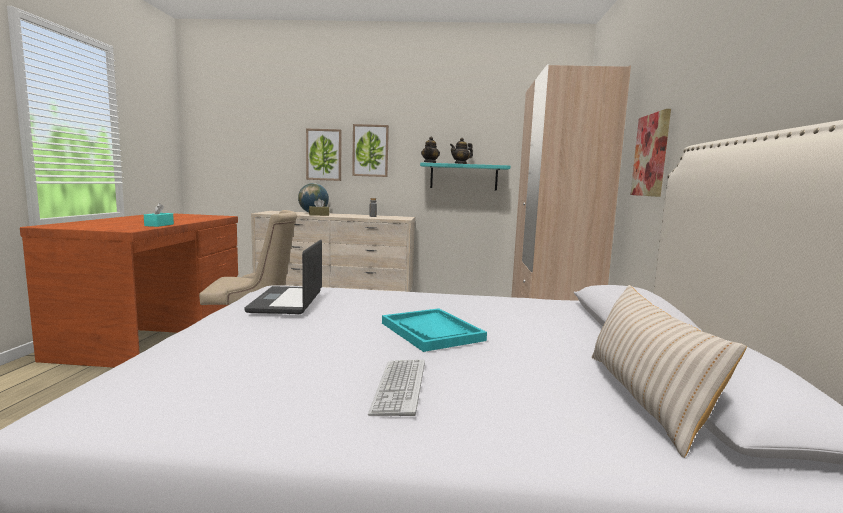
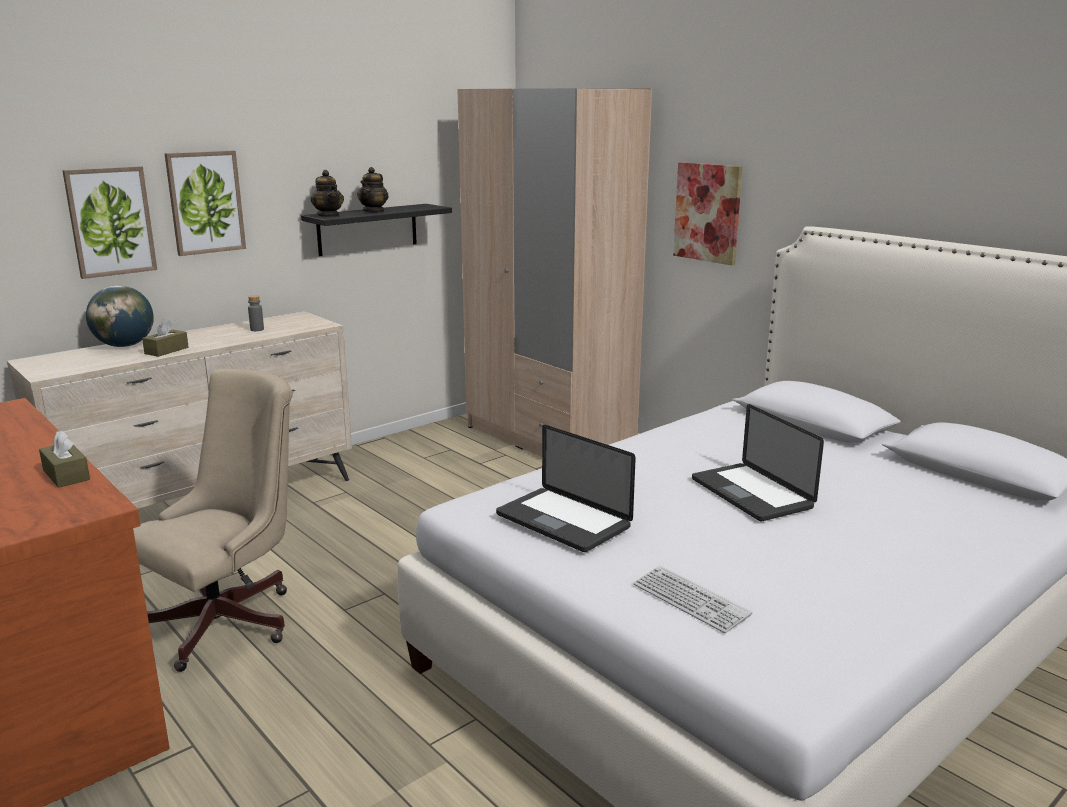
camera: 45 degrees left, 10 degrees up
(159, 225) = (66, 475): turquoise tissue box -> brown tissue box
(399, 387) = (866, 550): keyboard -> keyboard (690, 600)
(432, 331) = (751, 493): turquoise tray -> laptop
(463, 177) = (367, 229): turquoise shelf -> black shelf
(643, 397) = (951, 486): beige pillow -> none

